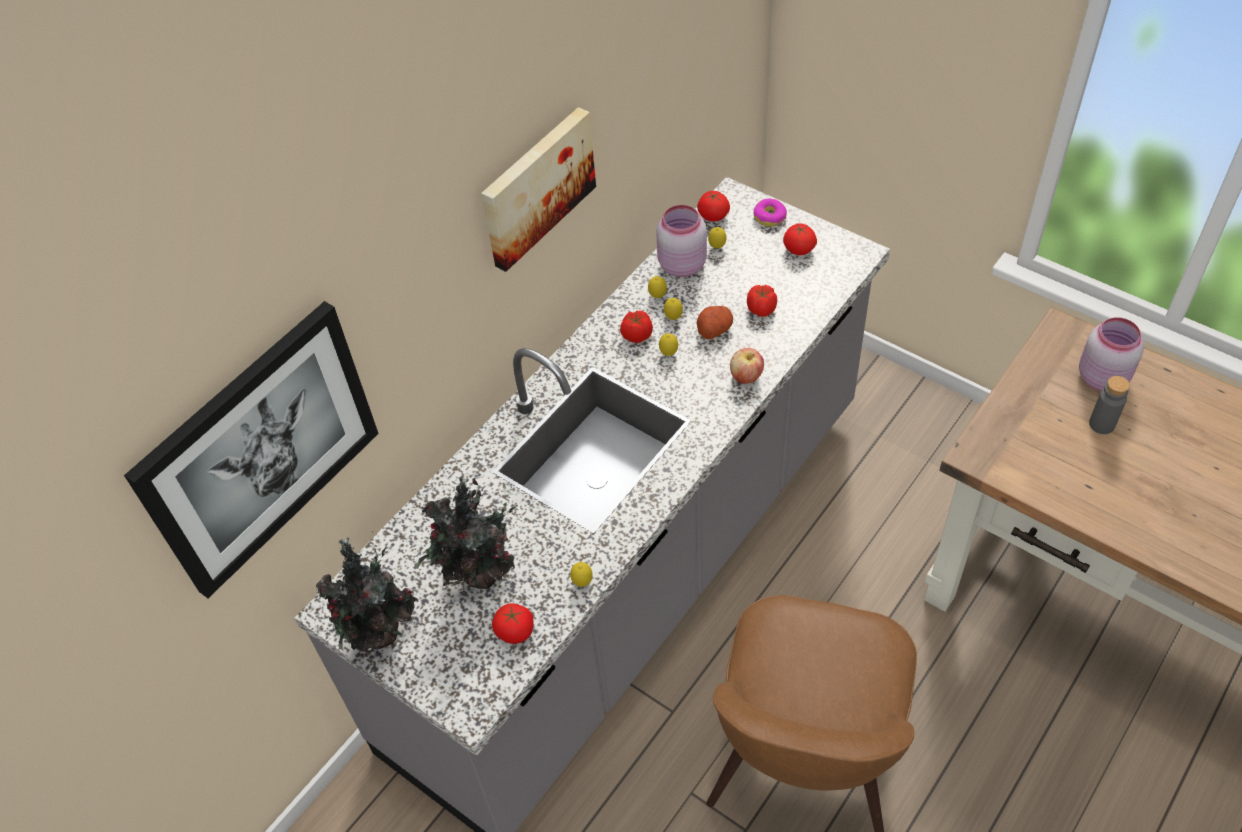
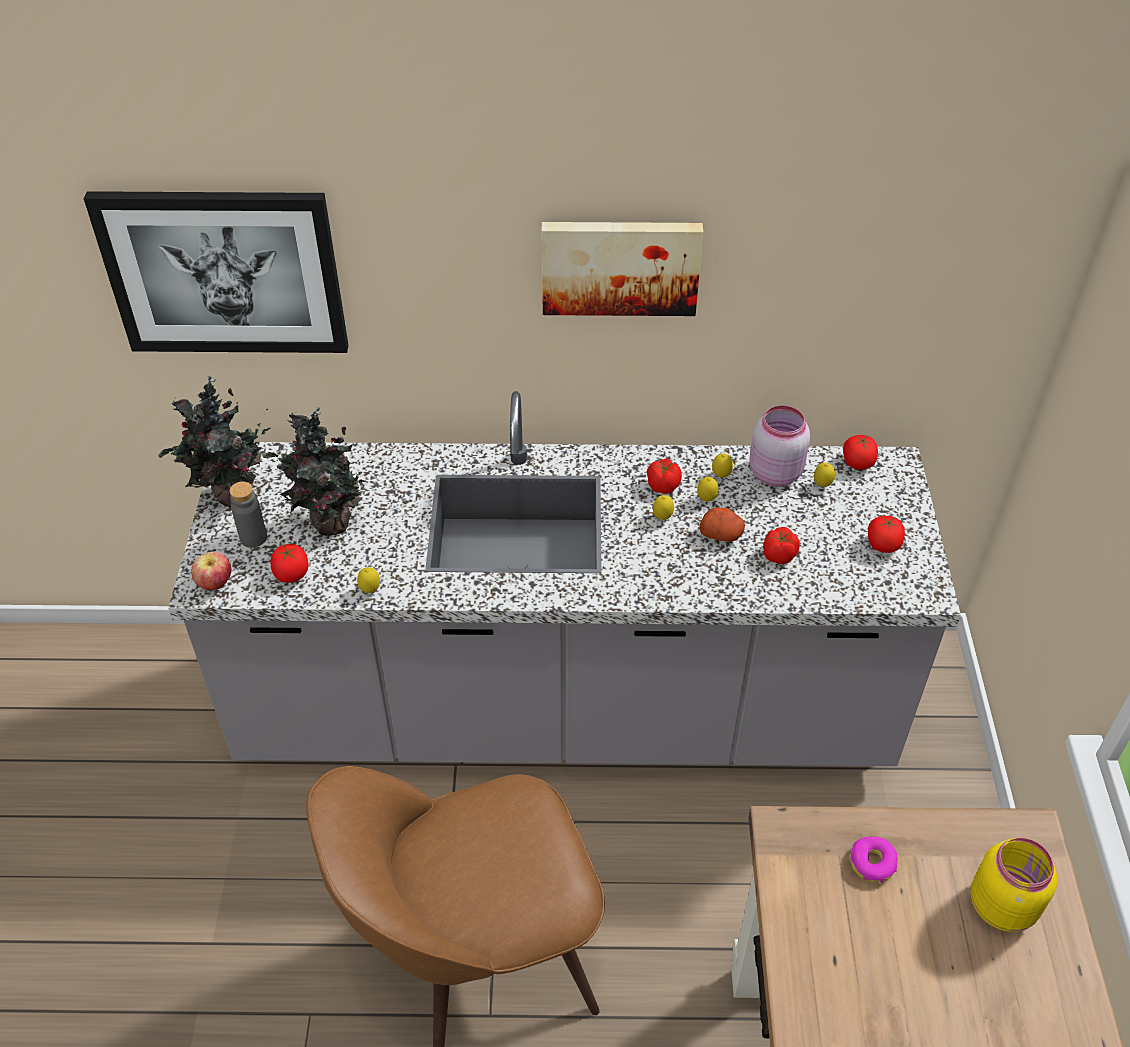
camera: 50 degrees right, 5 degrees down
(746, 377) = (687, 585): apple -> apple (215, 583)
(769, 217) = (901, 503): donut -> donut (872, 863)
(1101, 376) = (1003, 904): pink jar -> yellow jar
(1101, 424) = (933, 935): grey bottle -> grey bottle (253, 537)

